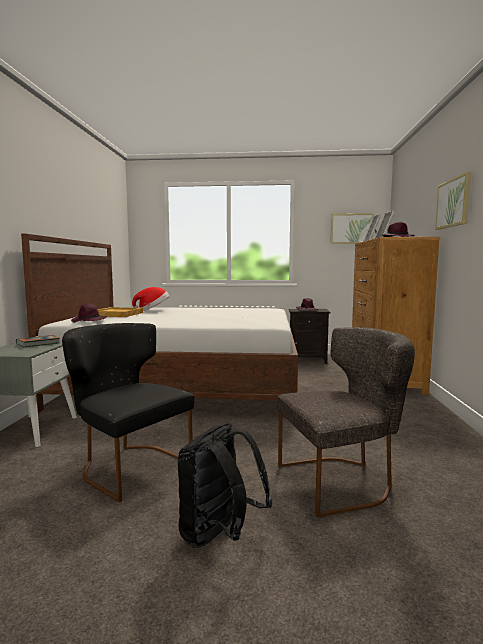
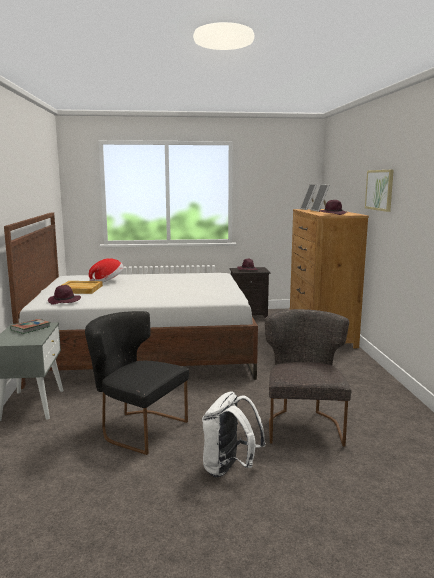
camera: 10 degrees left, 5 degrees up
(219, 536) = (229, 469): black backpack -> white backpack
(342, 481) = (303, 425): grey chair -> grey chair turned 60 degrees counterclockwise
(351, 228) = (287, 189): picture -> none

